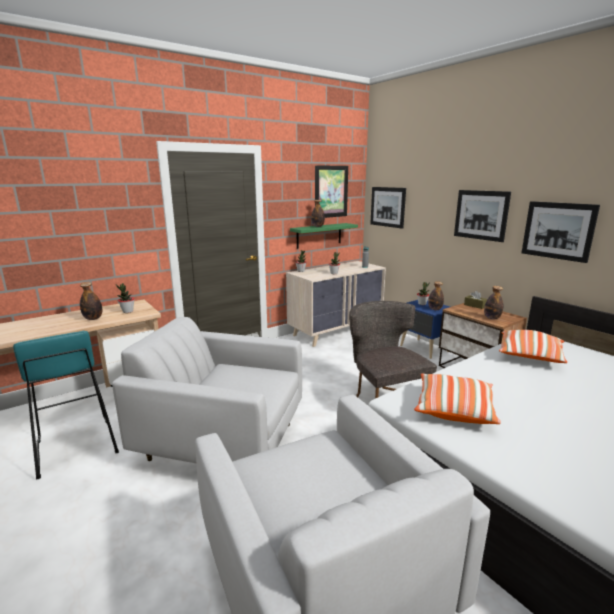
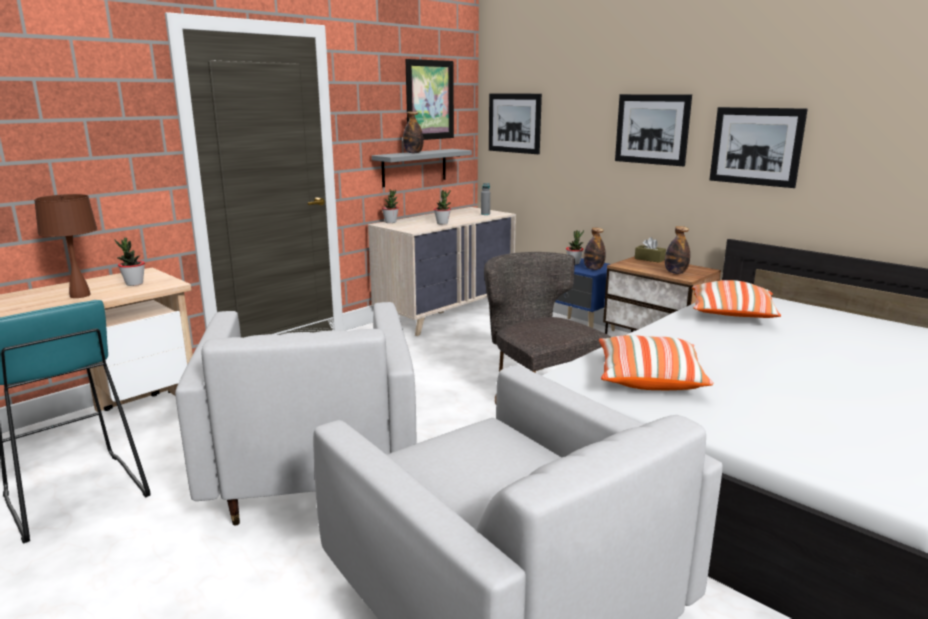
camera: 10 degrees left, 0 degrees up
(93, 318) = (80, 295): bottle -> brown table lamp
(223, 441) = (312, 466): white armchair -> white armchair turned 105 degrees counterclockwise
(319, 235) = (414, 167): green shelf -> grey shelf

